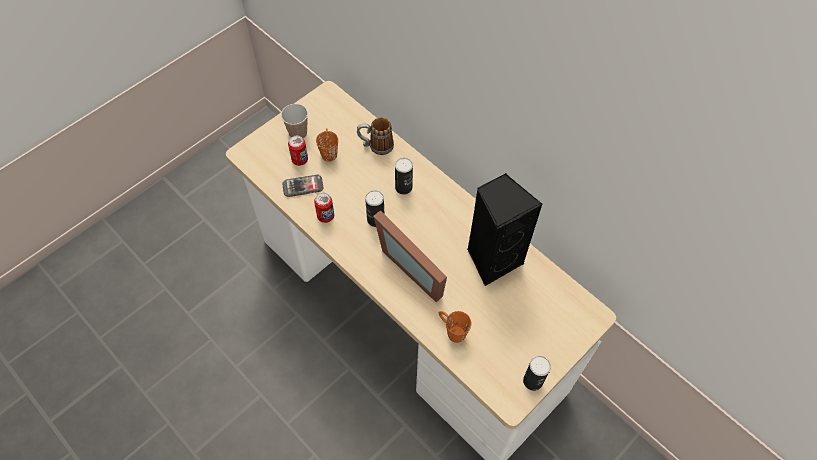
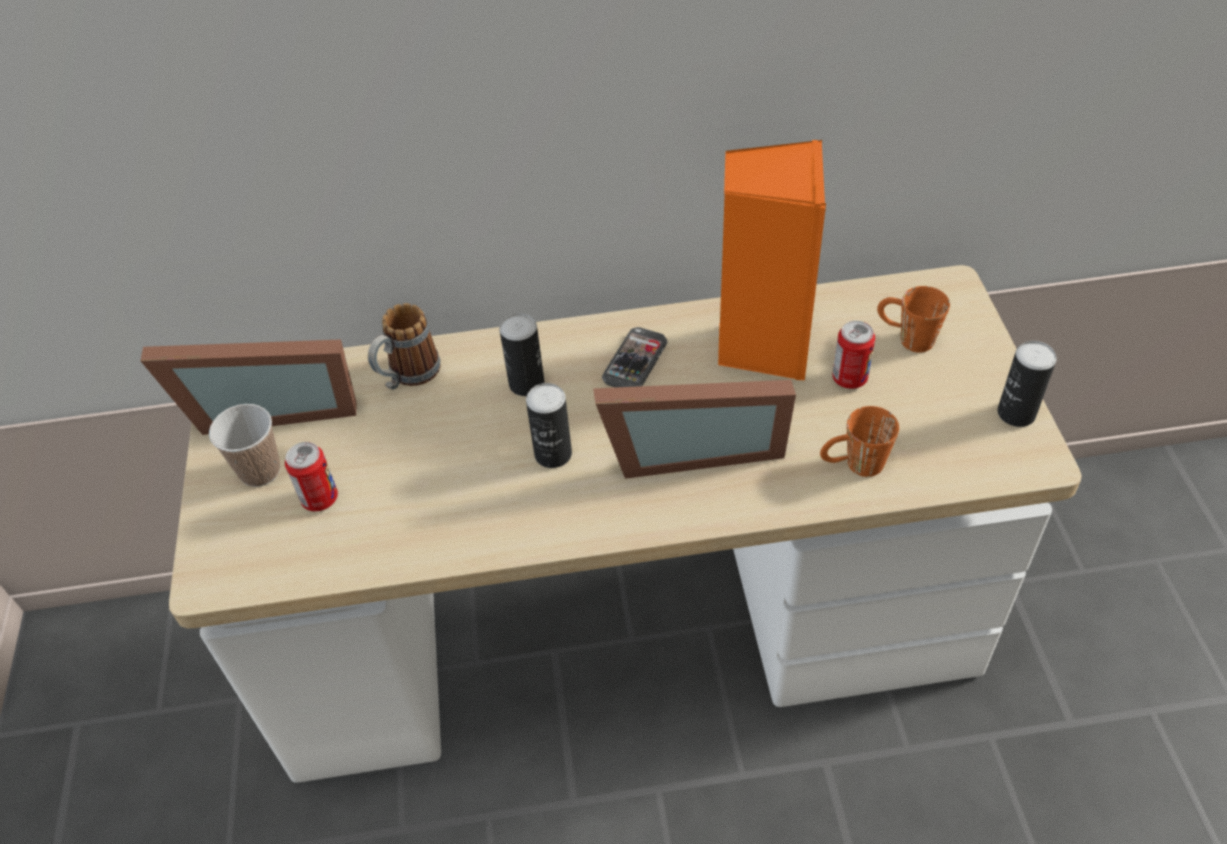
camera: 50 degrees left, 10 degrees down
(303, 186) = (381, 524): phone -> phone (635, 361)
(325, 216) = (478, 523): can -> can (849, 378)
(328, 115) = (272, 407): none -> picture frame
(328, 151) = (346, 446): orange mug -> orange mug (906, 337)
(492, 259) = (762, 345): black speaker -> orange speaker

